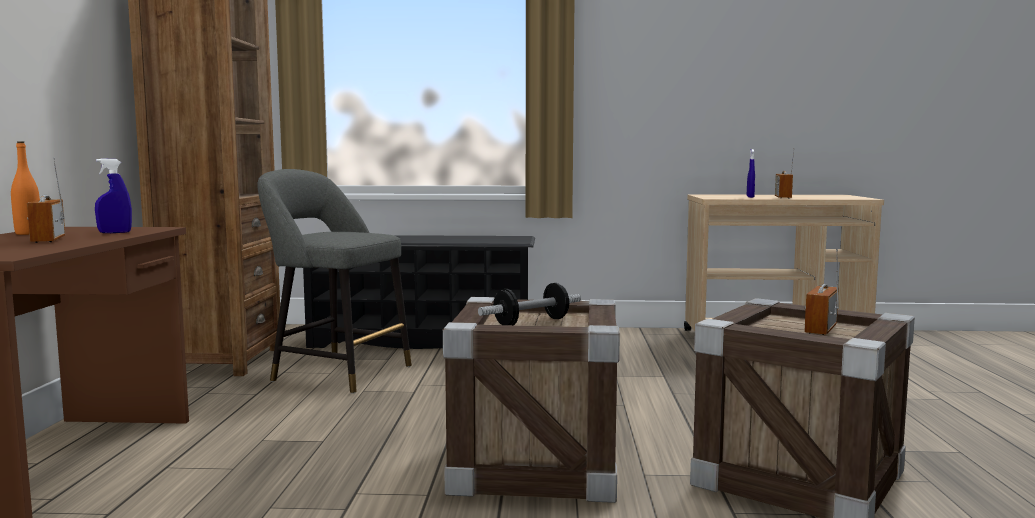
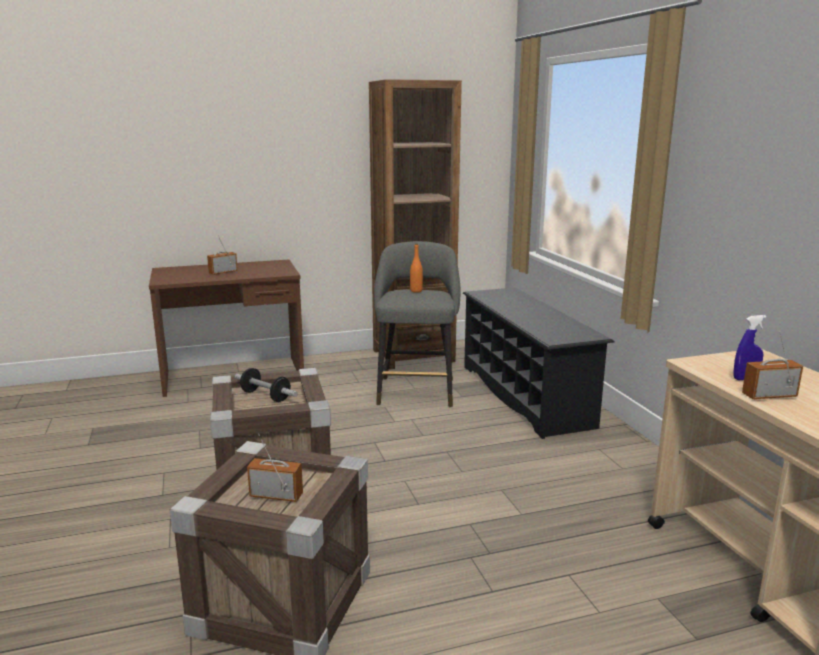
camera: 70 degrees right, 10 degrees up
(28, 233) = (250, 264): orange bottle -> orange bottle (416, 291)
(115, 232) = (260, 273): blue spray bottle -> none

